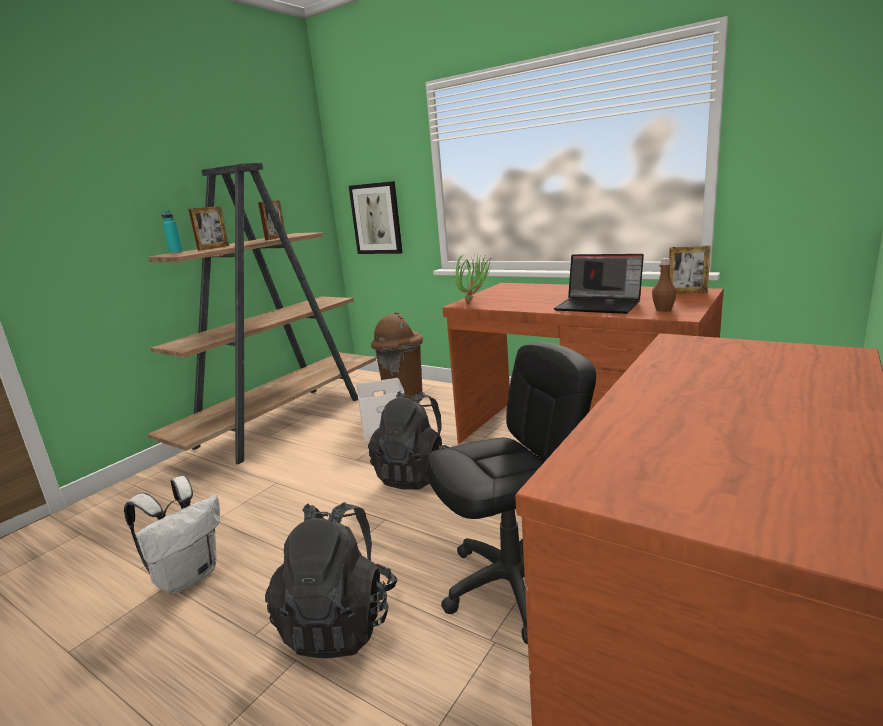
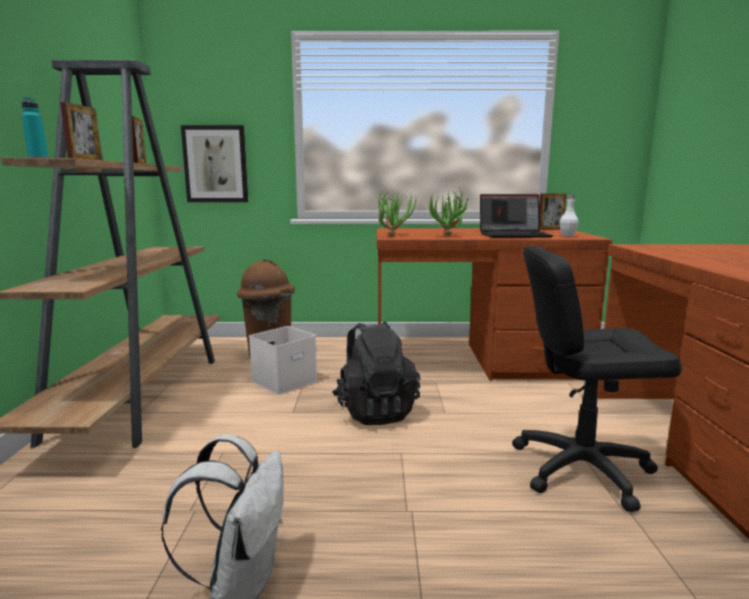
camera: 35 degrees left, 5 degrees down
(340, 621) = (490, 549): black backpack -> none
(513, 585) = (581, 468): black office chair -> black office chair turned 120 degrees counterclockwise
(520, 305) = (448, 236): none -> potted plant
(663, 309) = (567, 235): brown bottle -> white bottle

